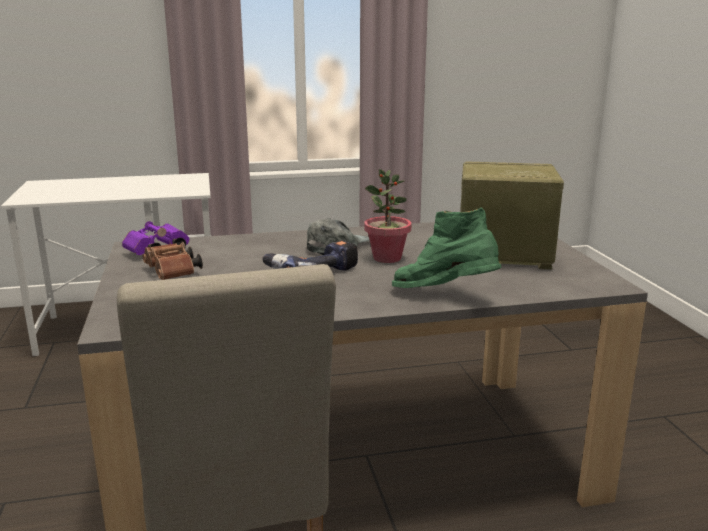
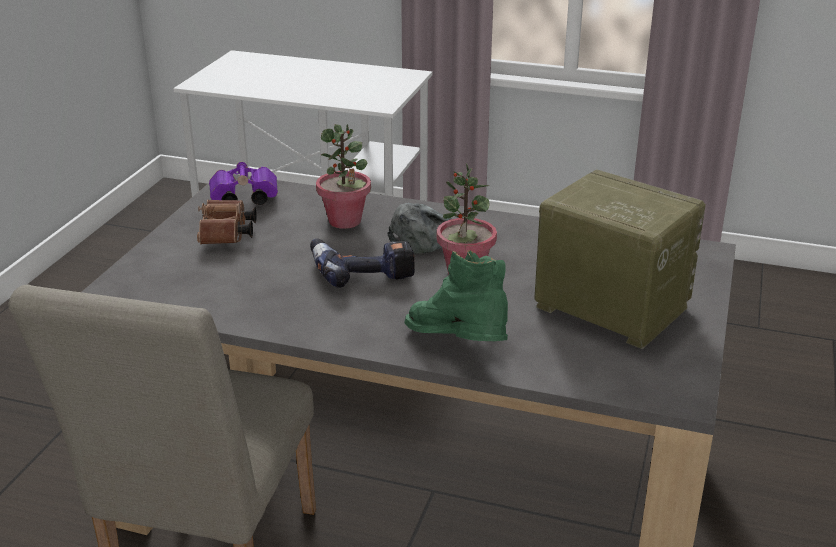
camera: 30 degrees right, 10 degrees up
(259, 249) = (345, 221): none -> potted plant

